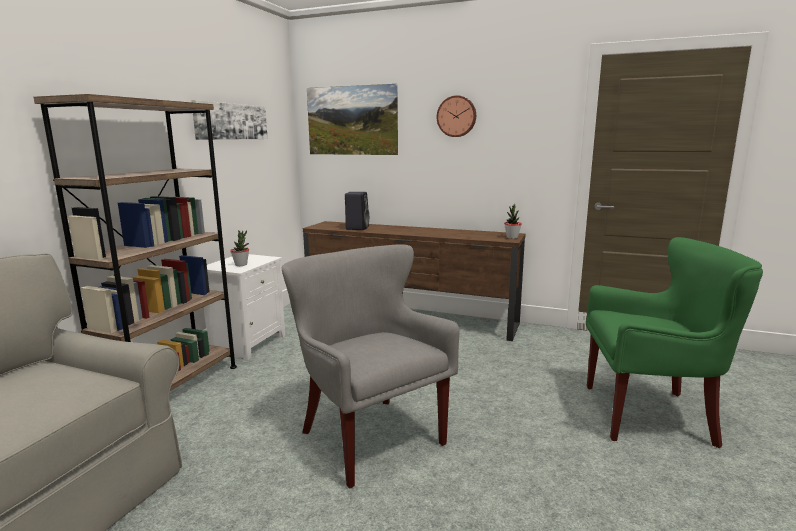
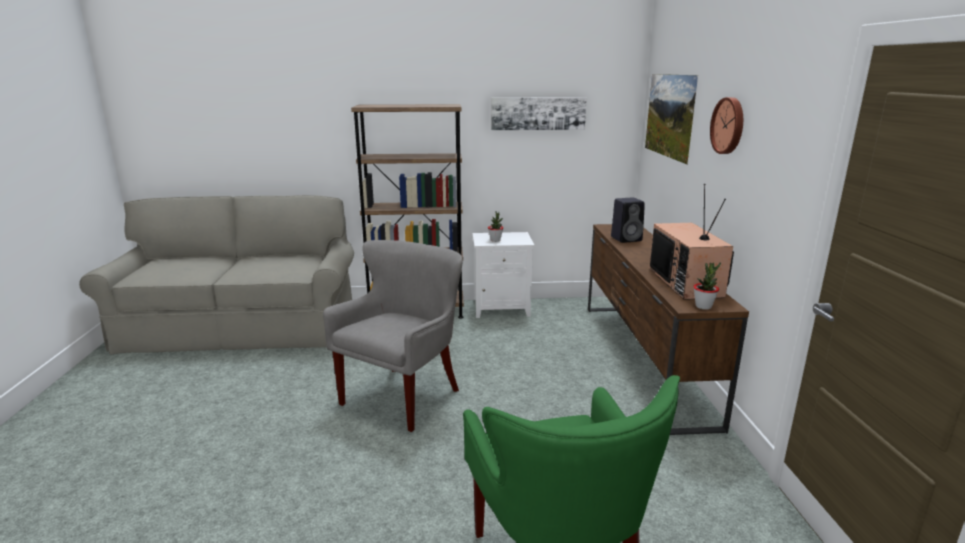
camera: 65 degrees right, 5 degrees up
(468, 233) = (687, 283): none -> television

